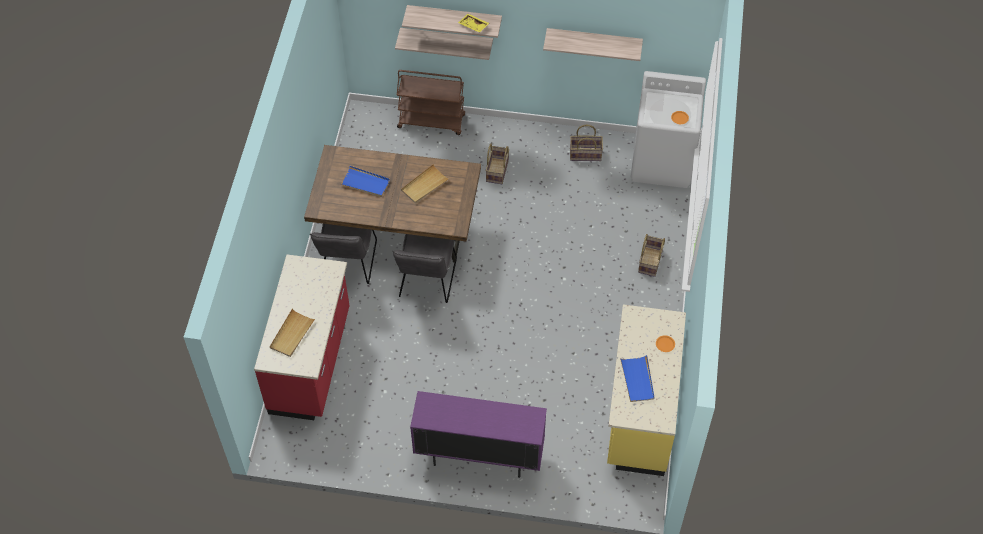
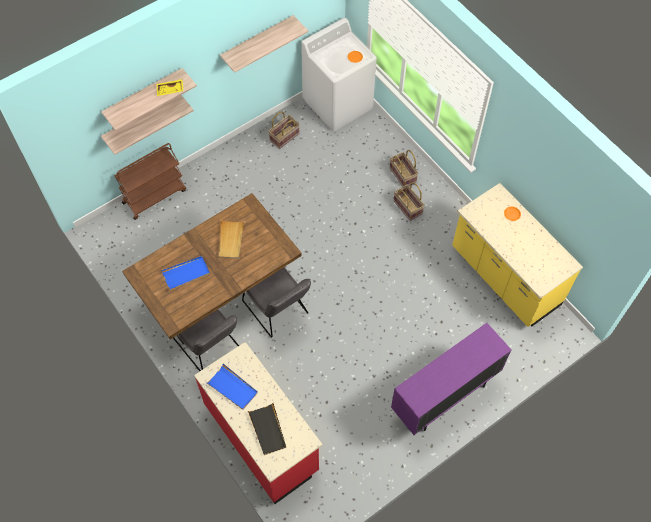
camera: 45 degrees left, 5 degrees up
(292, 334) = (267, 430): beige tray -> black tray
(497, 171) = (239, 194): basket -> basket (408, 207)
(637, 380) = (523, 252): blue tray -> blue tray (232, 388)

